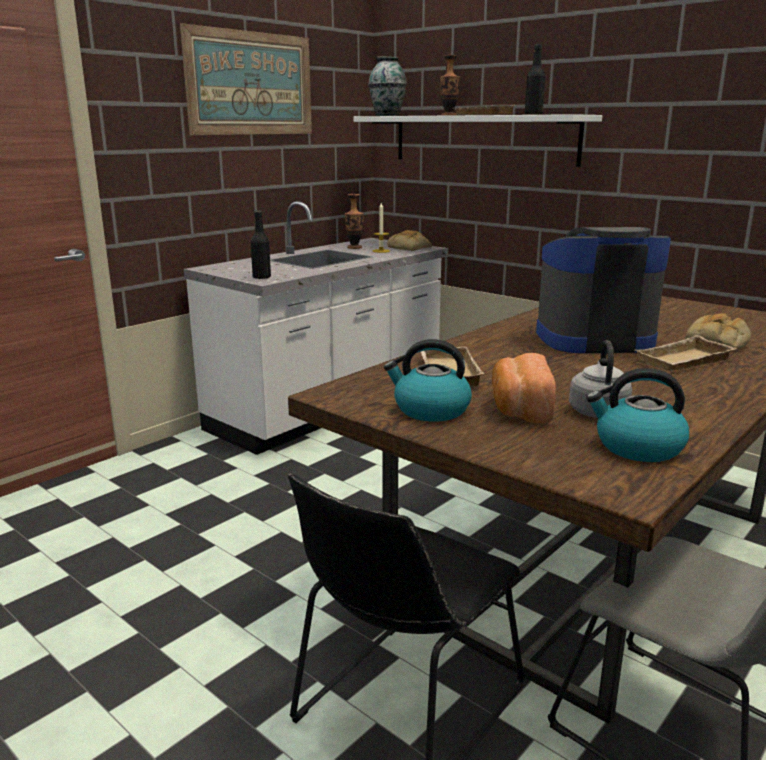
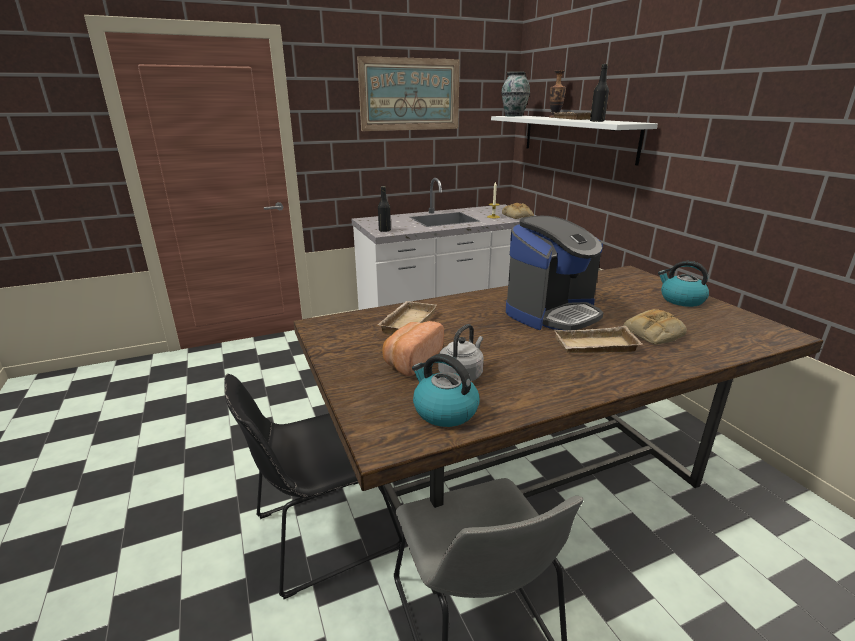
camera: 25 degrees right, 5 degrees up
(354, 247) = (479, 212): vase -> none
(430, 410) = (355, 348): kettle -> kettle (681, 300)
(593, 339) = (552, 313): coffee machine -> coffee machine turned 120 degrees clockwise

